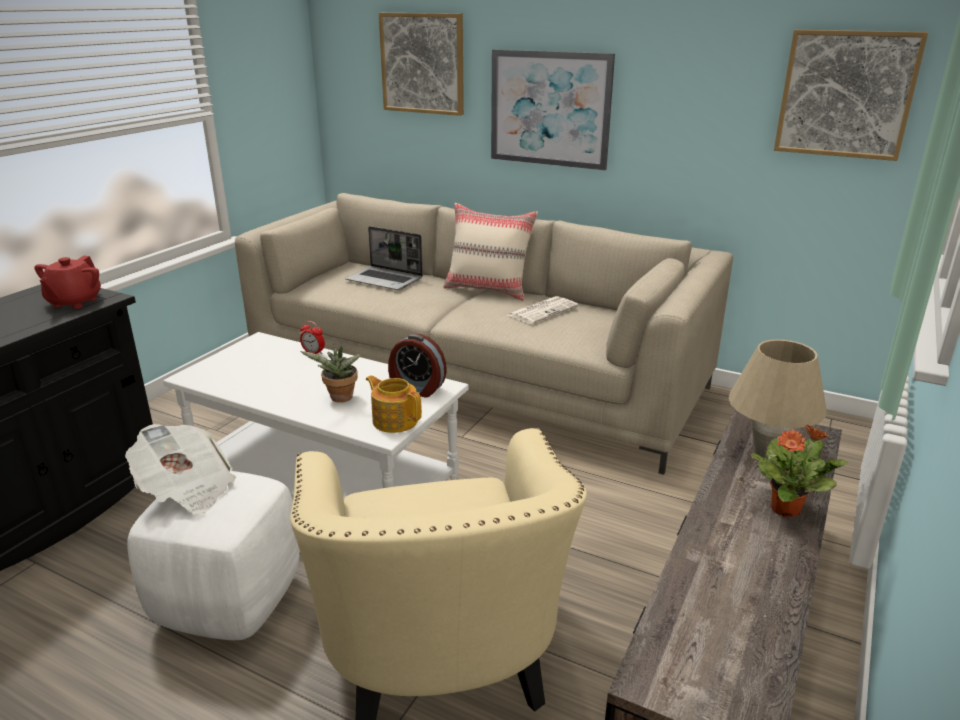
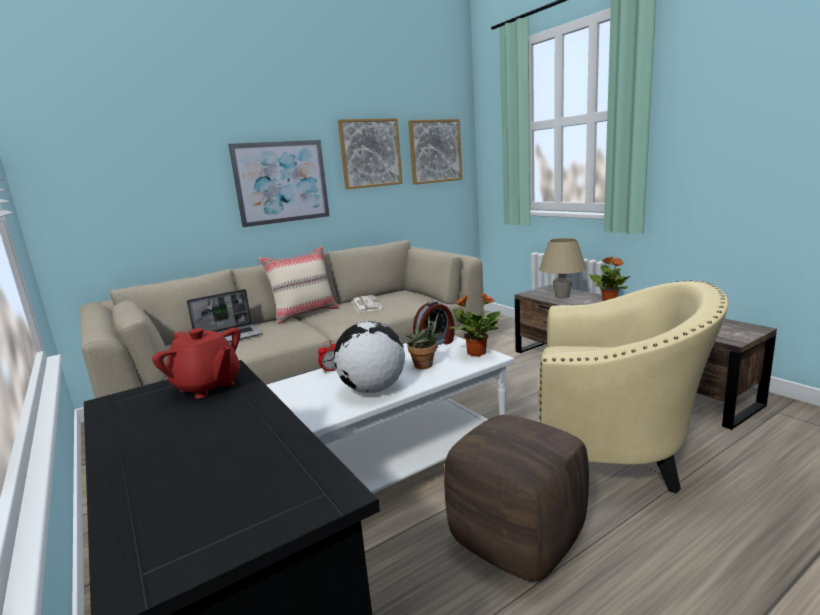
camera: 60 degrees left, 10 degrees down
(186, 489) = (499, 445): newspaper -> none
(228, 602) = (517, 540): white ottoman -> brown ottoman
(269, 386) = (372, 389): none -> globe
(395, 420) = (475, 353): teapot -> potted plant
(423, 63) = (159, 161): picture -> picture (370, 153)

